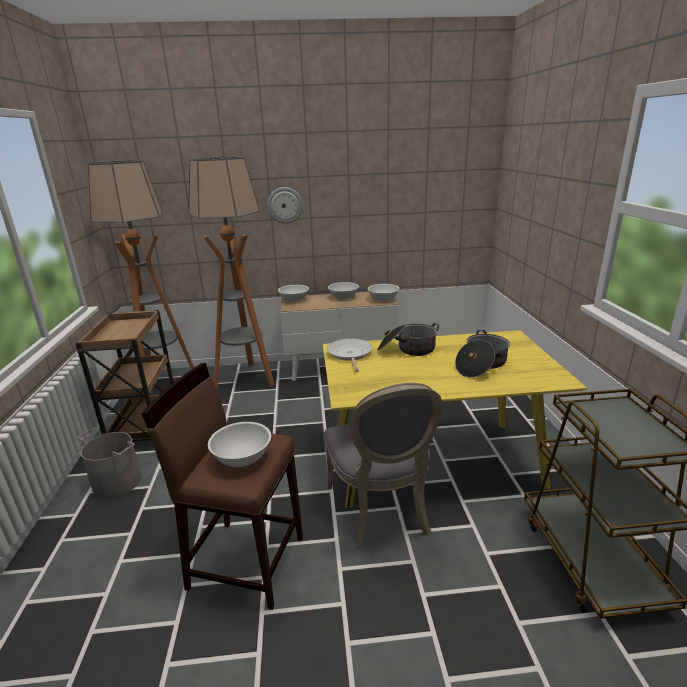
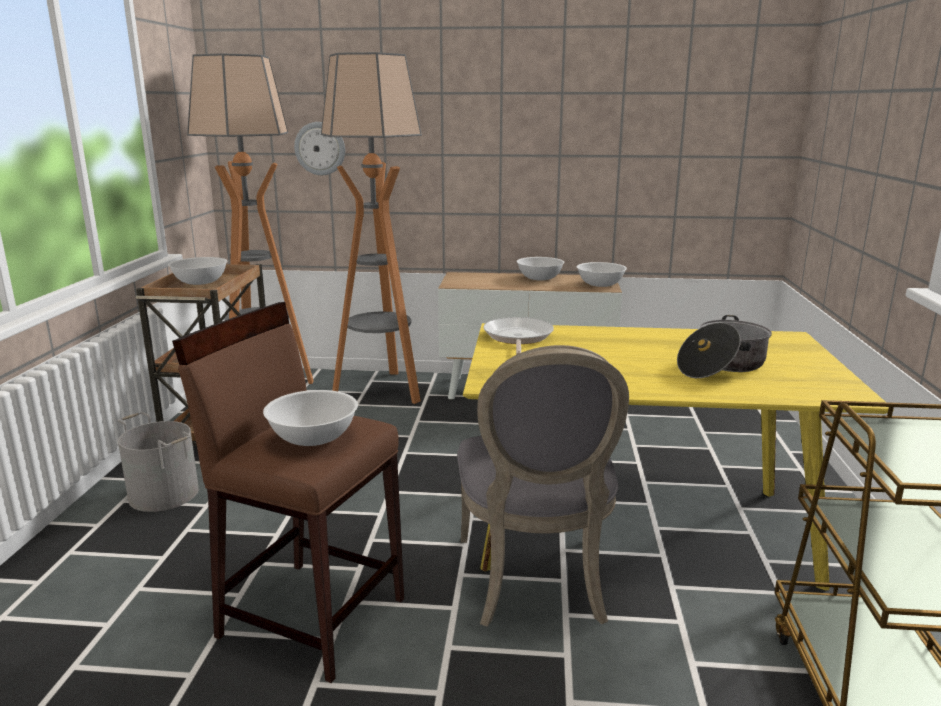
camera: 10 degrees right, 5 degrees down
(285, 205) = (463, 133): wall clock -> wall clock (320, 148)
(294, 300) = (464, 276): white bowl -> white bowl (200, 282)
(407, 349) = (609, 339): cooking pot -> none

